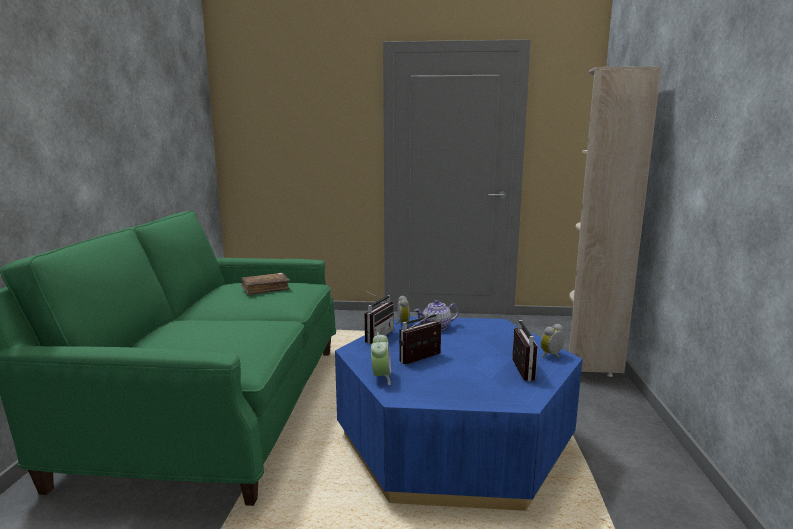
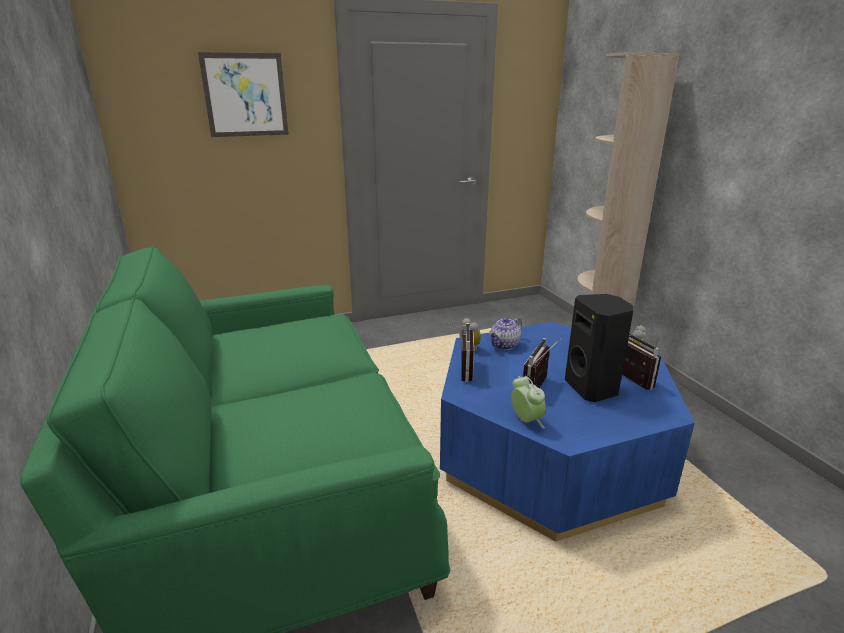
camera: 25 degrees left, 10 degrees up
(265, 289) = (293, 336): brown book -> none
(310, 117) = (245, 95): none -> picture
(473, 369) = (593, 388): none -> black speaker

